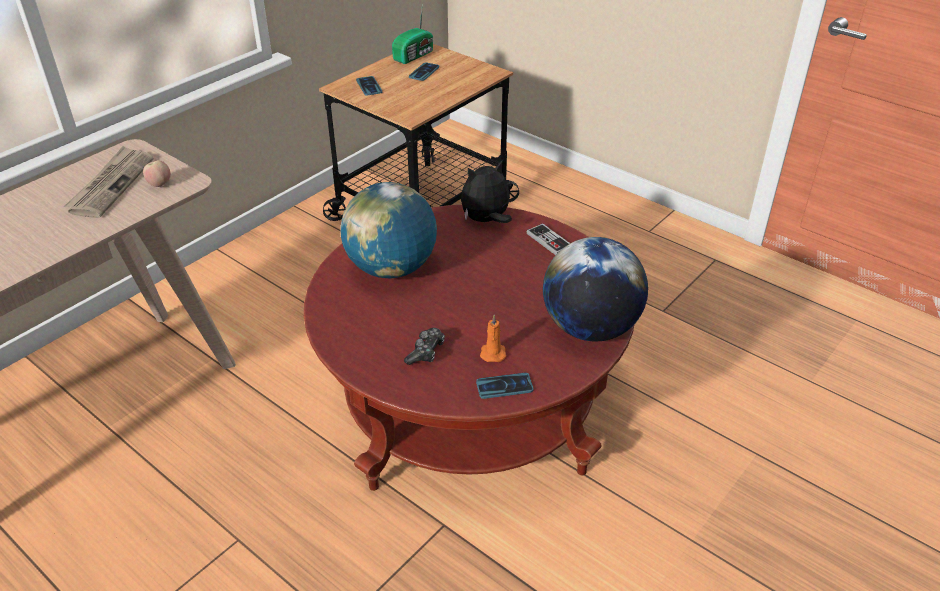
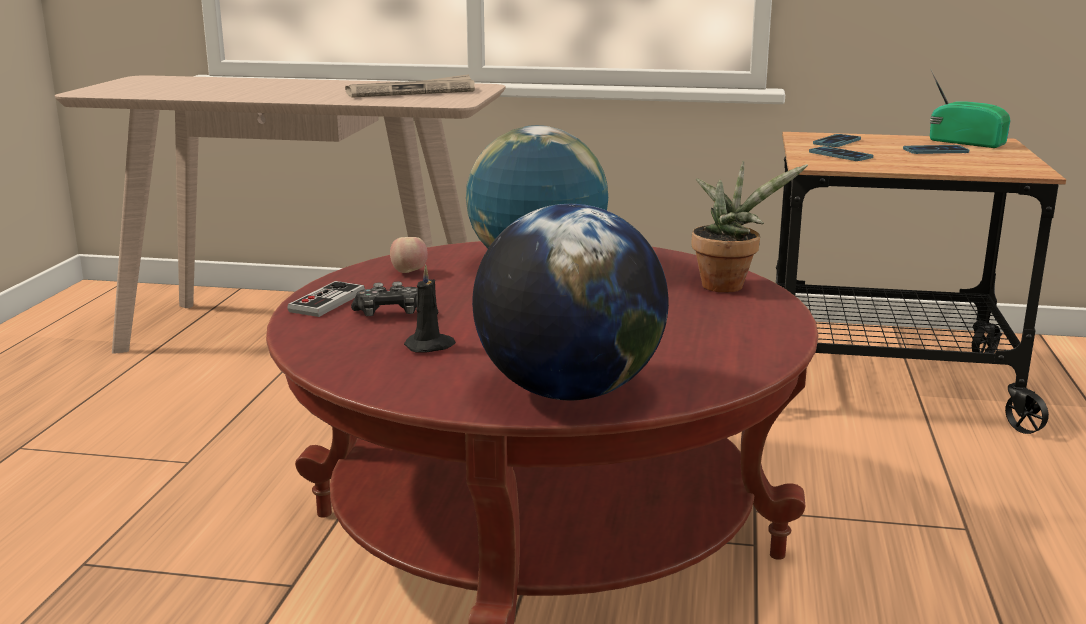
camera: 60 degrees right, 20 degrees down
(160, 184) = (435, 99): apple -> apple (409, 272)
(415, 55) = (965, 142): radio -> radio turned 150 degrees counterclockwise
(486, 220) = (727, 285): plush toy -> potted plant
(493, 352) = (430, 346): orange candle -> black candle
(504, 386) = (363, 366): phone -> phone (840, 155)
(549, 241) = (749, 326): game controller -> game controller (327, 302)

